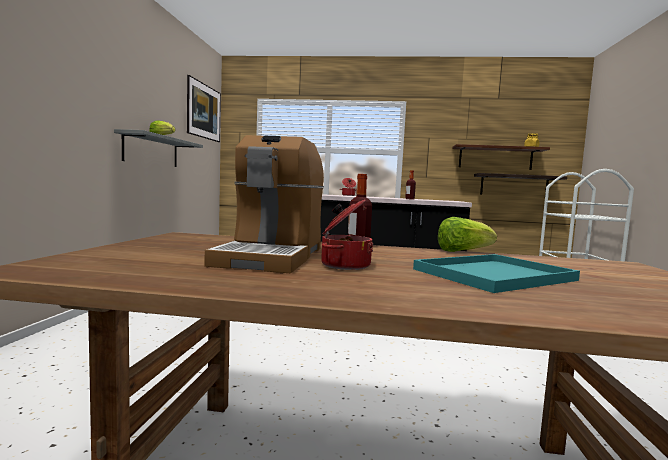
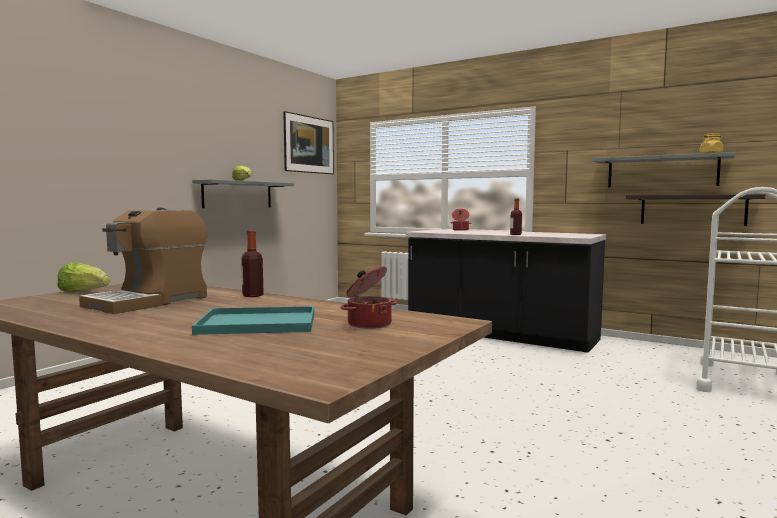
camera: 25 degrees right, 0 degrees up
(344, 265) = (173, 310): cooking pot -> cooking pot (368, 324)
(462, 251) = (334, 303): lettuce -> lettuce (83, 292)
(495, 158) = (661, 172): brown shelf -> grey shelf

